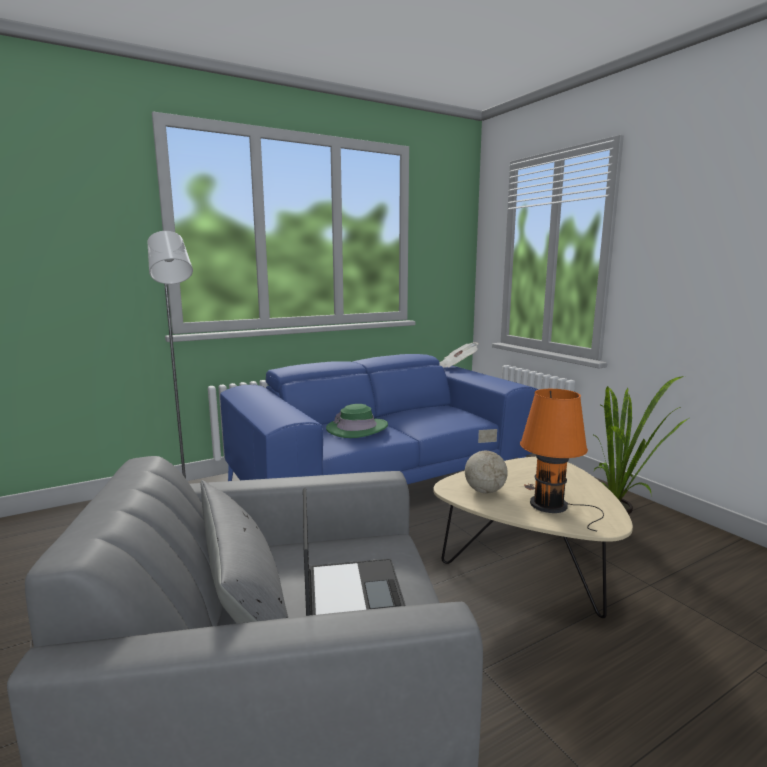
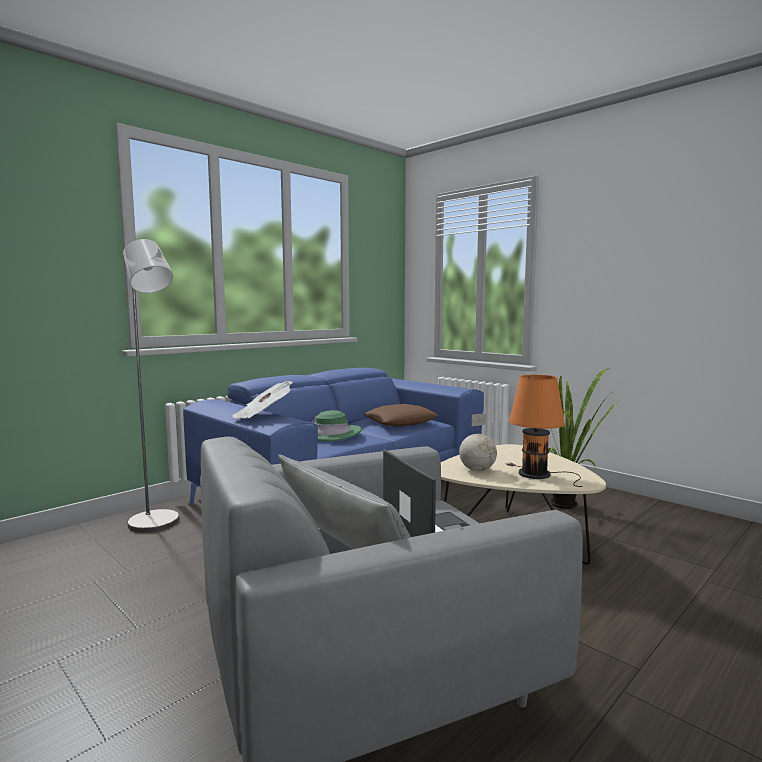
camera: 15 degrees left, 5 degrees down
(439, 417) = (400, 422): none -> brown pillow
(456, 366) = (399, 378): newspaper -> newspaper (263, 416)

